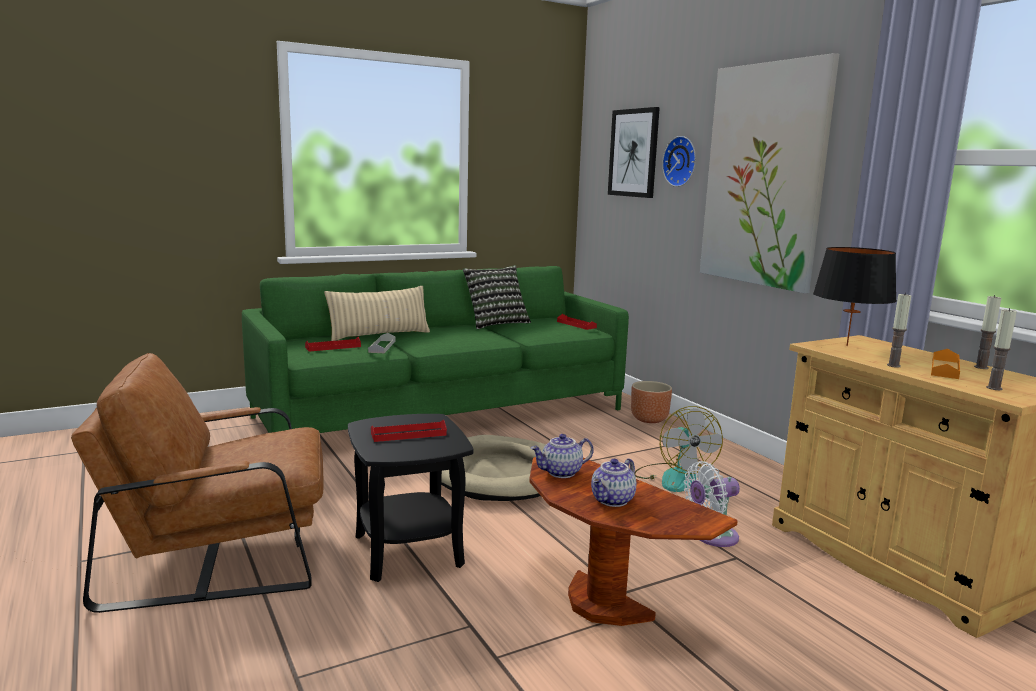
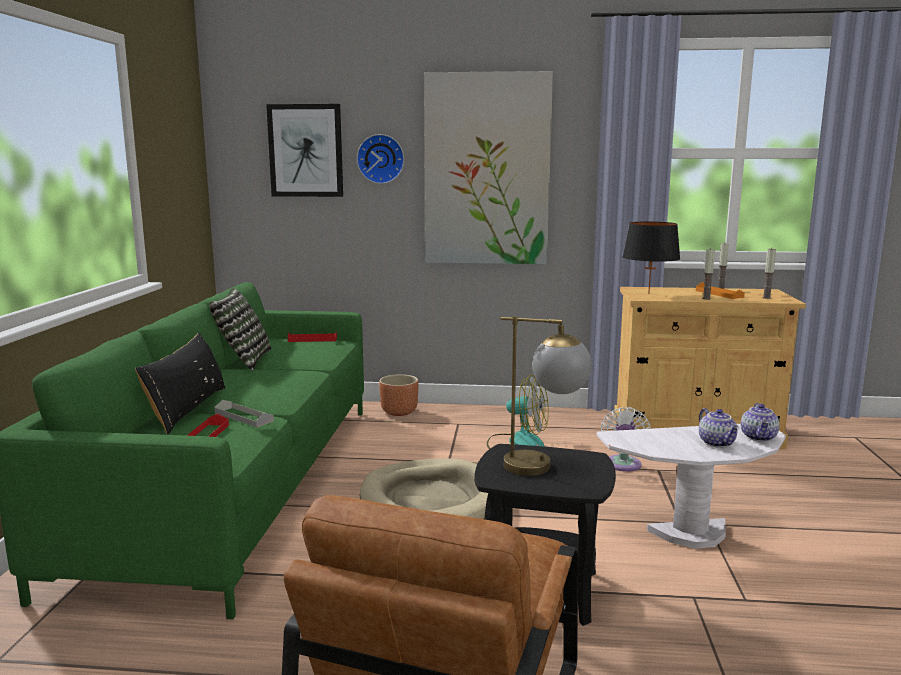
camera: 55 degrees left, 0 degrees up
(379, 335) = (188, 409): beige pillow -> black pillow
(408, 434) = (544, 468): red tray -> table lamp
(561, 473) = (652, 444): teapot -> teapot (759, 437)
(603, 604) = (692, 534): brown side table -> white side table

